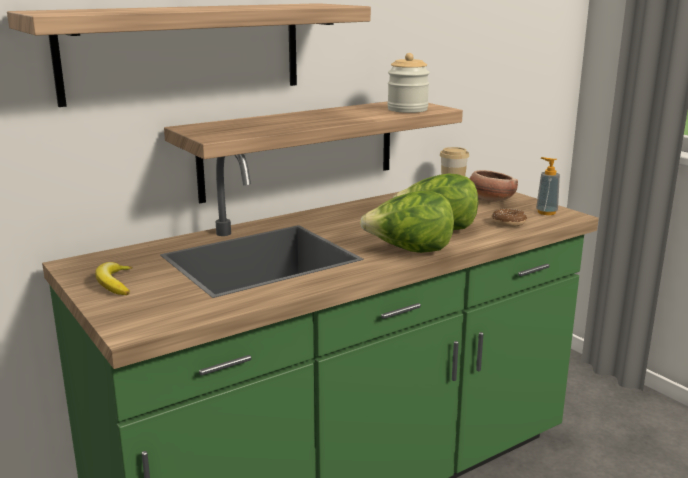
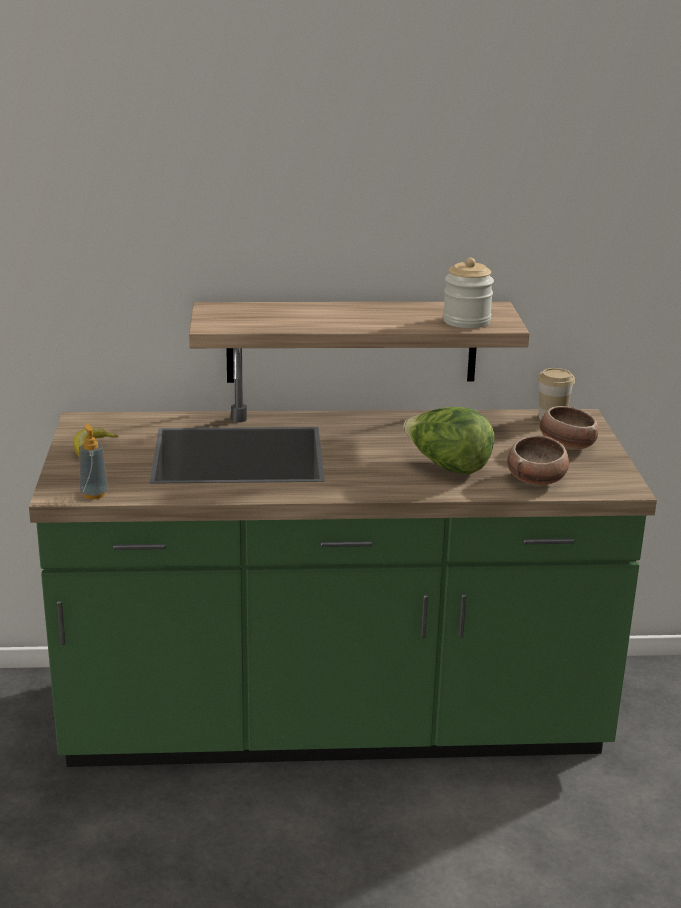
camera: 30 degrees right, 5 degrees up
(184, 51) = (220, 229): shelf -> none
(410, 251) = (380, 484): lettuce -> none
(508, 223) = (537, 479): donut -> bowl
(546, 212) = (604, 477): soap dispenser -> soap dispenser (94, 494)

